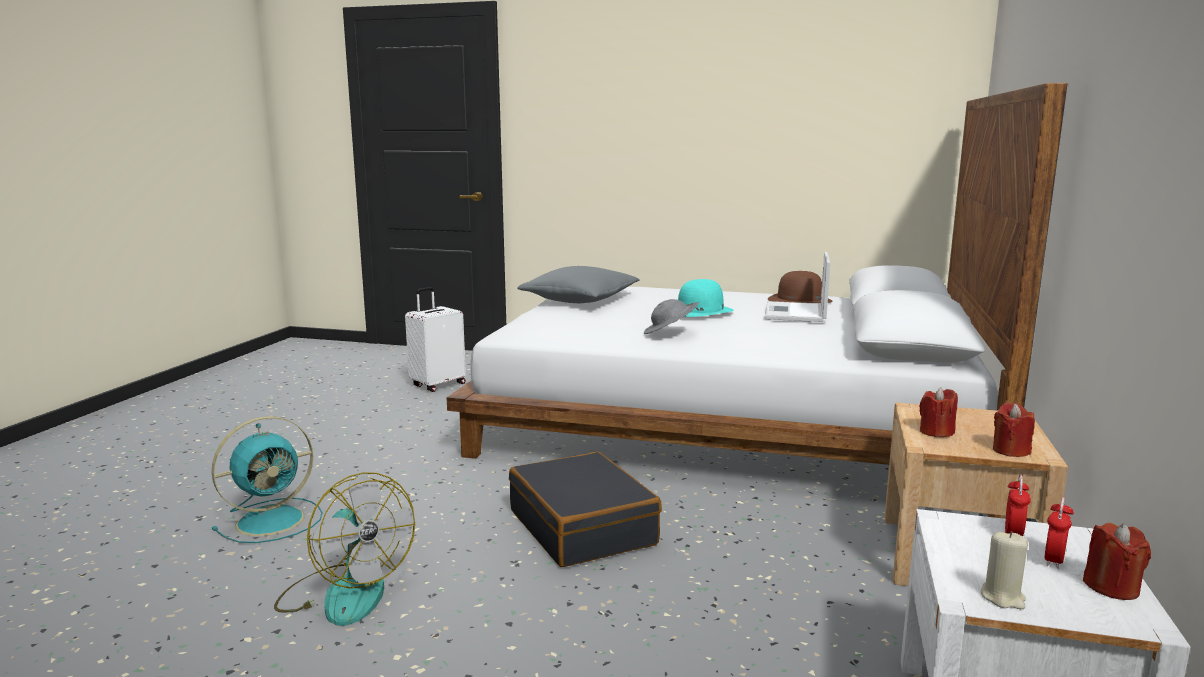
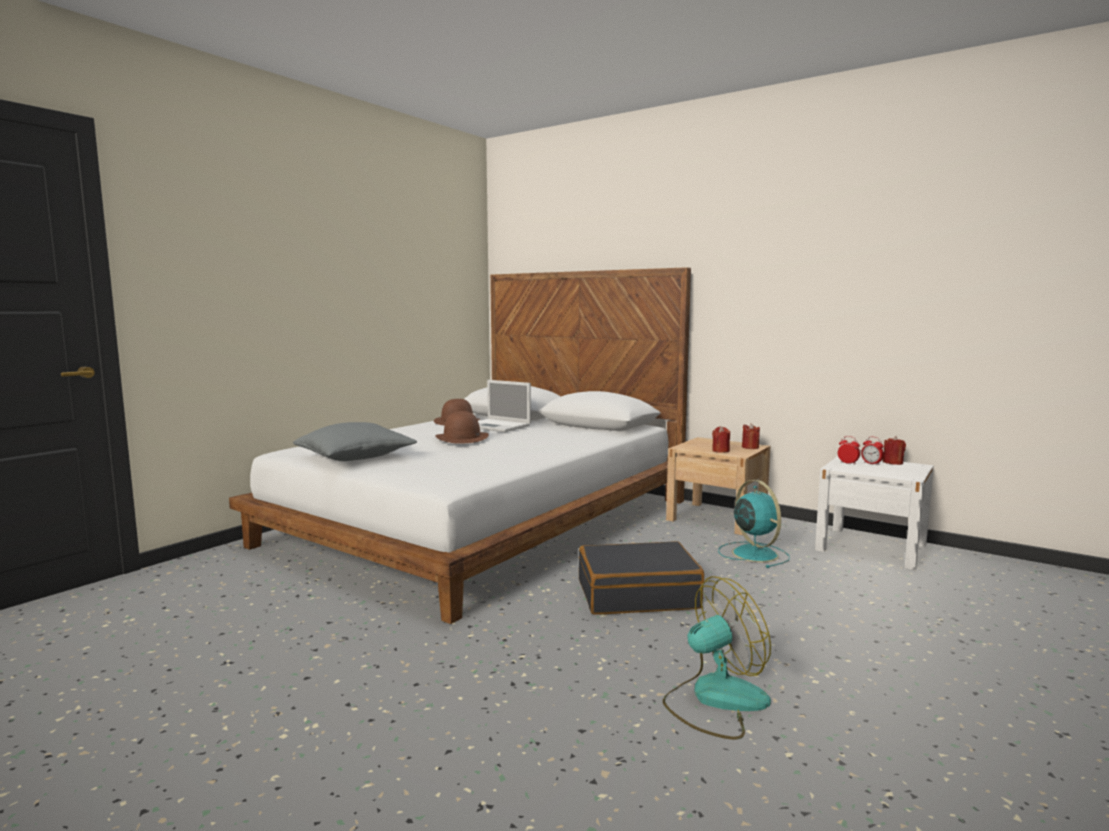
camera: 70 degrees left, 5 degrees down
(273, 520) = (532, 743): turquoise fan -> turquoise fan (753, 553)
(437, 385) = (194, 616): white suitcase -> none
(670, 333) = (516, 451): grey hat -> none
(700, 311) = (462, 437): turquoise hat -> brown hat
(1003, 597) = (907, 474): beige candle -> none

